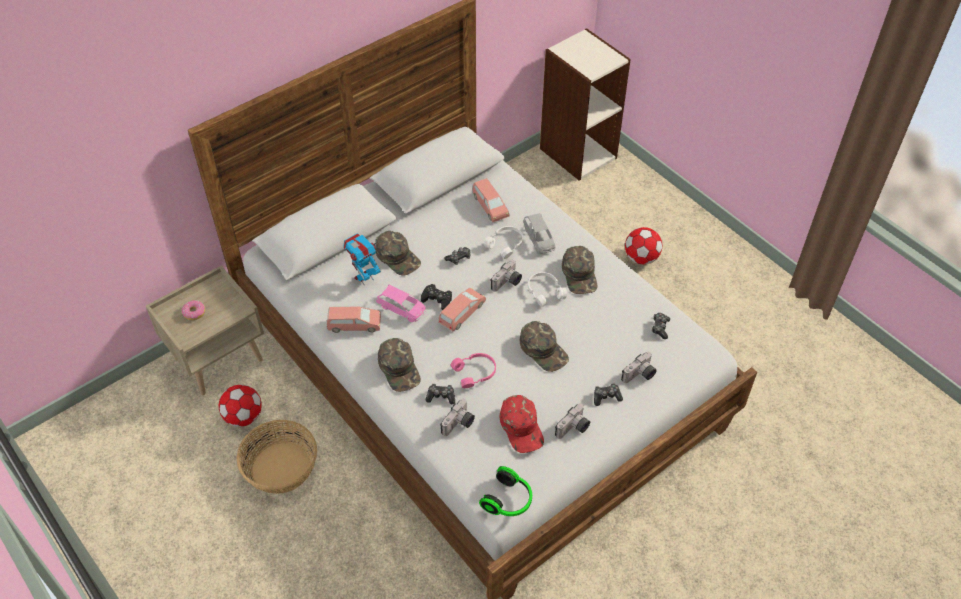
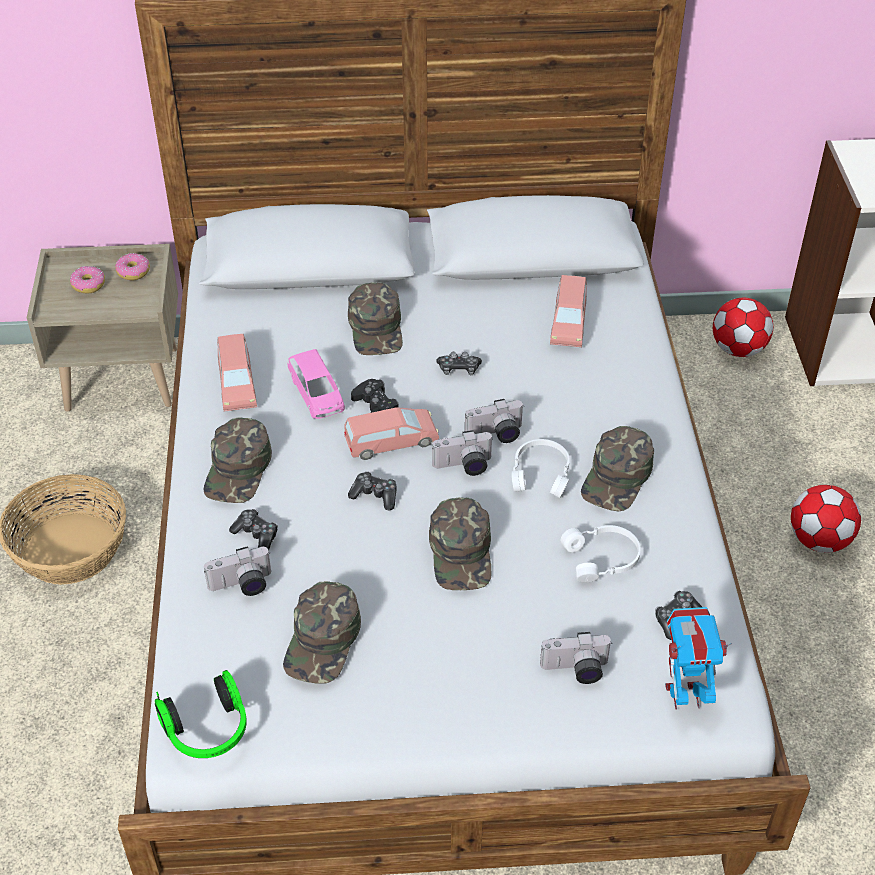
camera: 35 degrees right, 5 degrees down
(213, 292) = (133, 272): none -> donut
(243, 417) = (86, 462): football -> football (738, 349)
(354, 325) = (237, 384): pink toy car -> pink toy car turned 45 degrees clockwise
(364, 278) = (307, 333): toy robot -> toy robot (684, 695)
(475, 373) = (332, 529): pink headphones -> none
(506, 244) = (544, 383): white headphones -> white headphones (602, 559)
(522, 427) = (323, 640): red cap -> green cap
(539, 239) = (600, 399): grey toy car -> none
(573, 429) = (399, 688): camera -> camera (464, 466)
(606, 397) = (493, 671): game controller -> game controller (375, 495)

